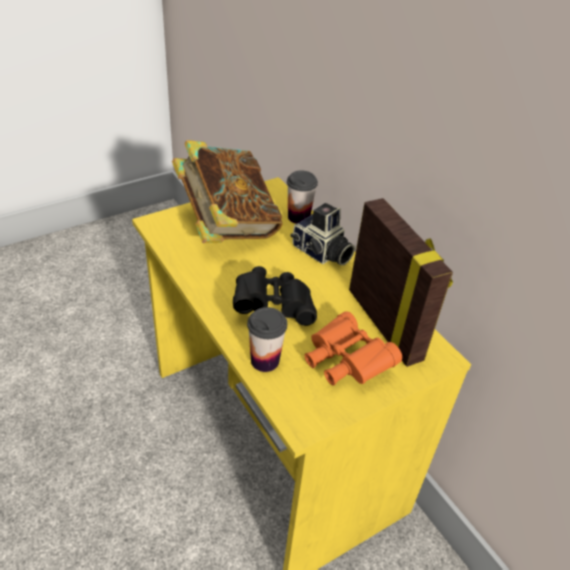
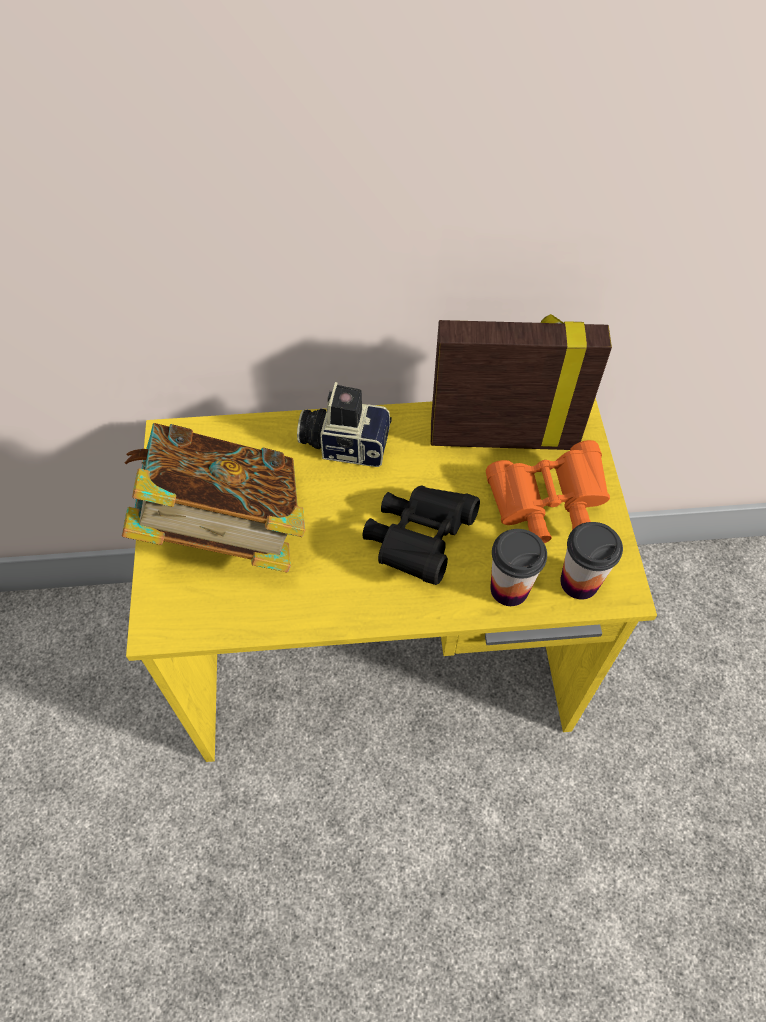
camera: 60 degrees left, 15 degrees up
(298, 217) = (256, 435): cup -> cup (579, 582)
(321, 253) = (345, 443): camera -> camera turned 150 degrees counterclockwise

